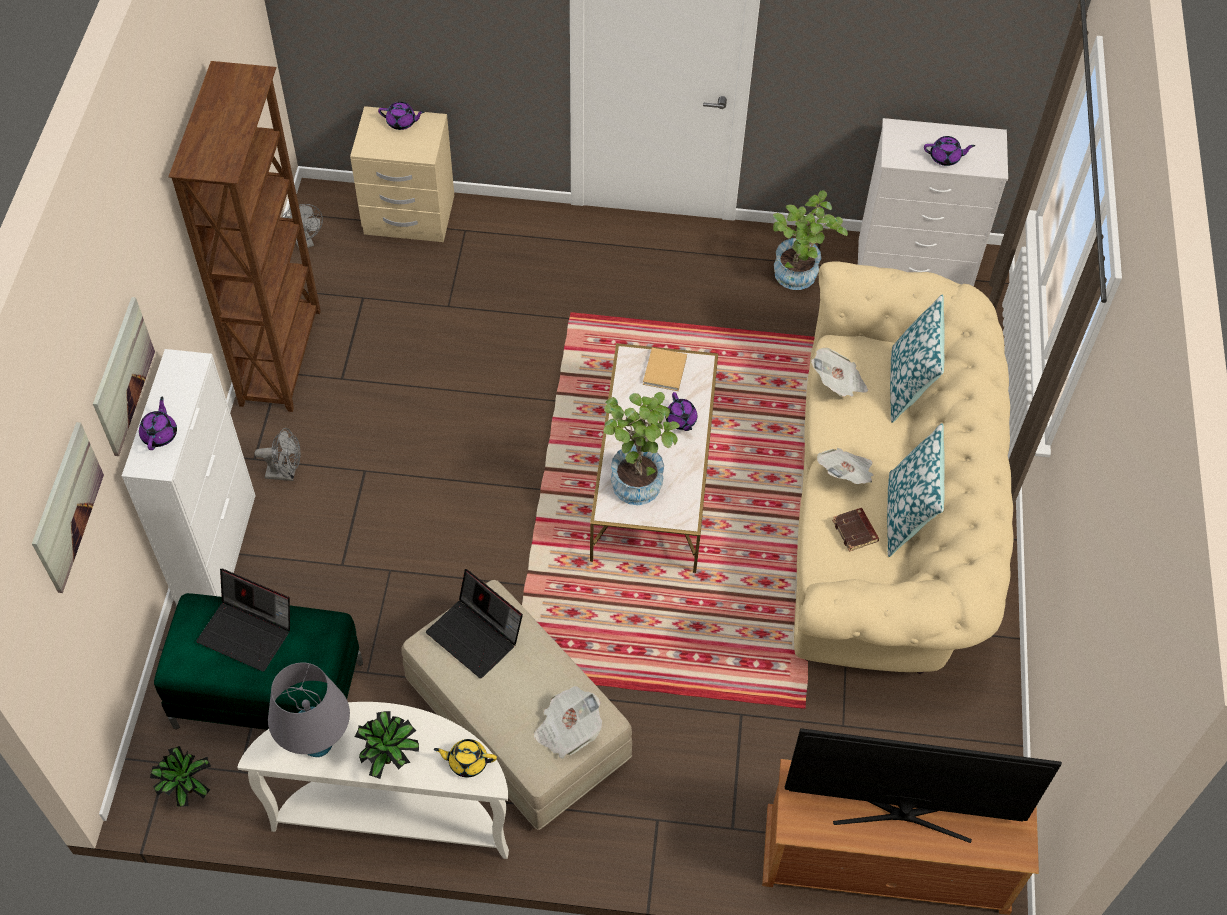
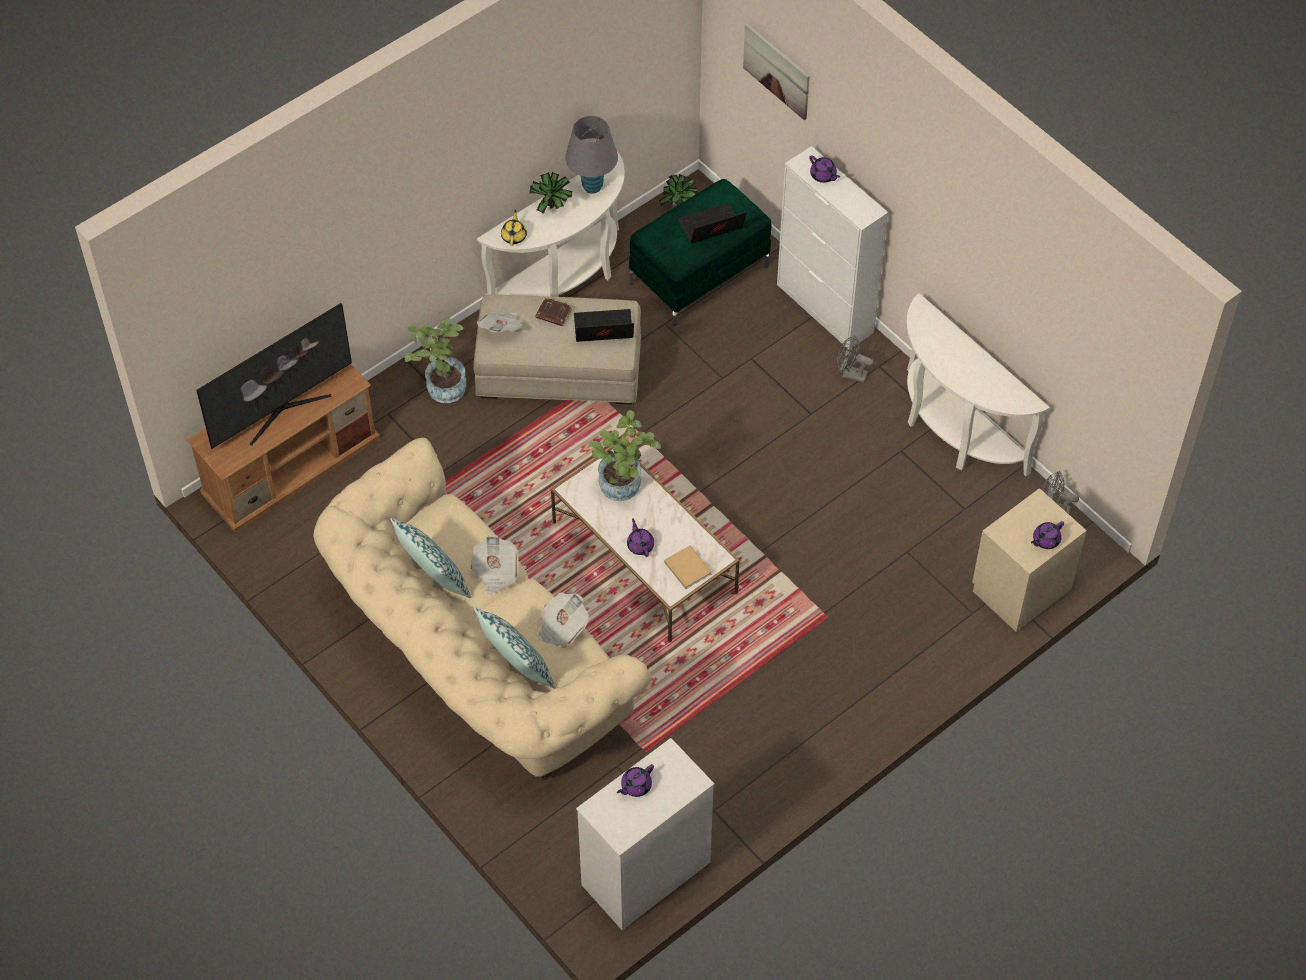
camera: 135 degrees right, 0 degrees up
(123, 376) = (855, 148): picture -> none
(282, 357) = (953, 431): brown bookcase -> white console table
(286, 473) = (850, 374): grey fan -> grey fan turned 60 degrees clockwise
(467, 761) = (514, 236): yellow teapot -> yellow teapot turned 45 degrees counterclockwise
(681, 420) = (640, 545): purple teapot -> purple teapot turned 45 degrees clockwise
(798, 279) = (714, 785): potted plant -> potted plant (441, 386)
(855, 531) = (453, 541): brown book -> brown book (553, 314)

